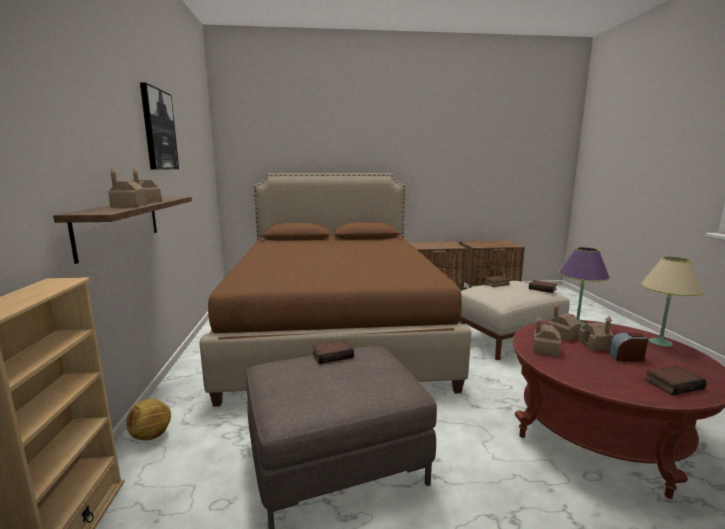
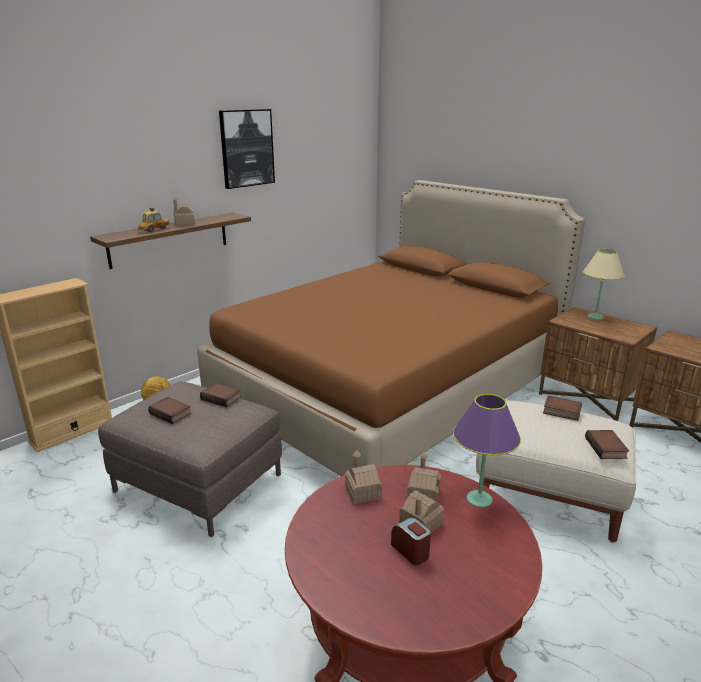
camera: 50 degrees right, 10 degrees up
(129, 206) = (155, 230): toy house -> toy car
(660, 342) = (504, 574): beige table lamp -> beige table lamp (595, 316)
(672, 383) = (367, 593): book -> book (171, 413)

